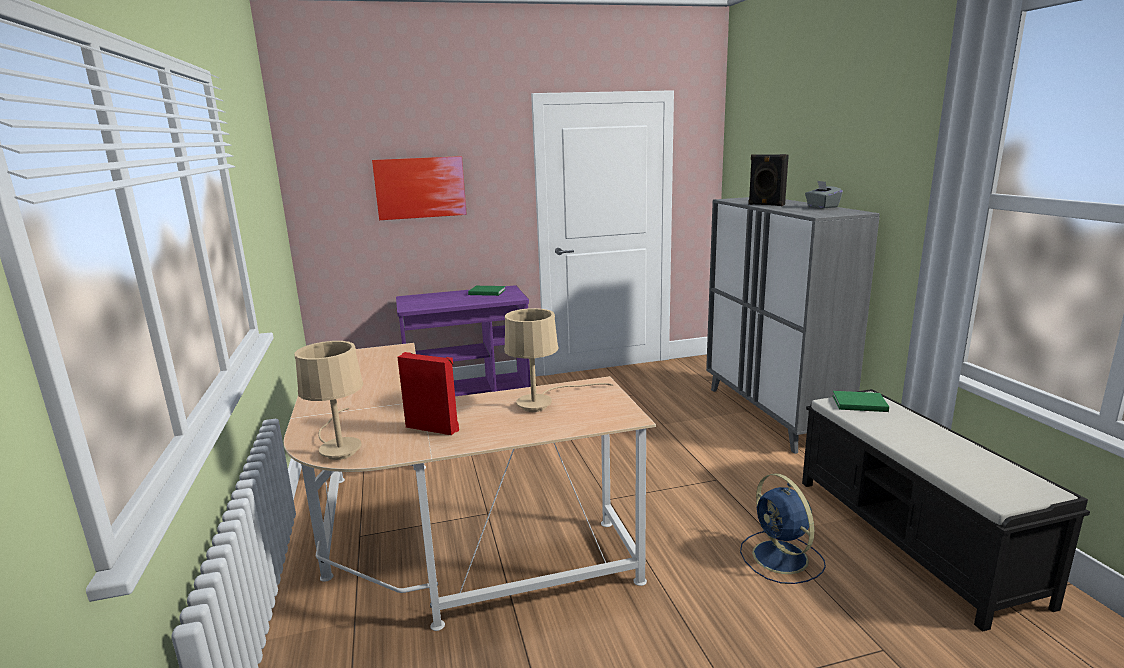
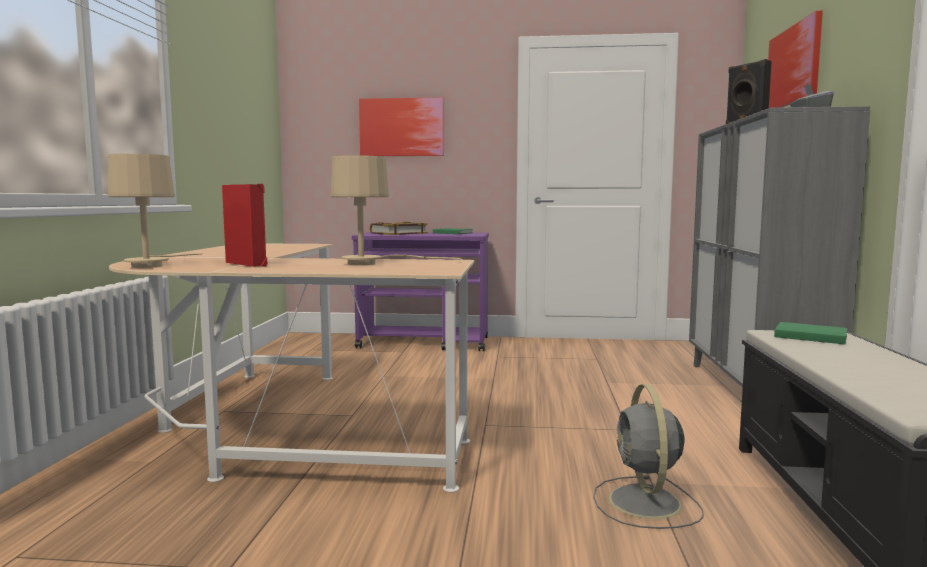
camera: 20 degrees right, 10 degrees down
(435, 299) = (398, 233): none -> book
(781, 558) = (645, 504): blue fan -> grey fan
(790, 145) = (794, 65): none -> picture

